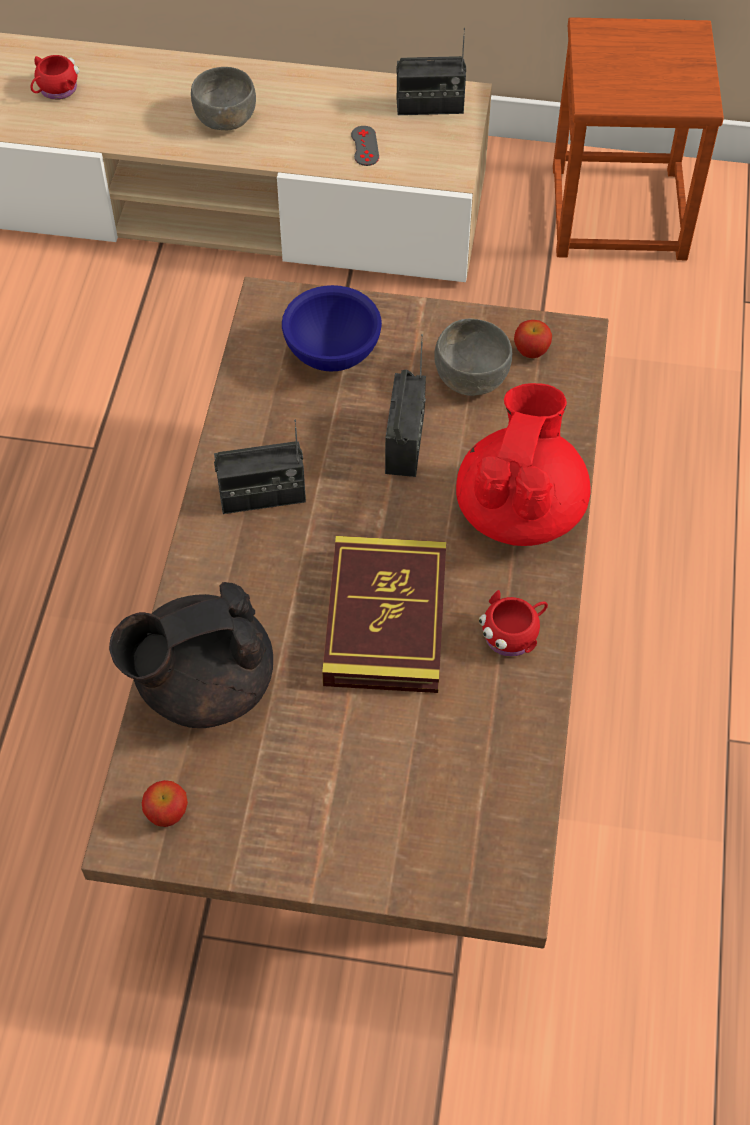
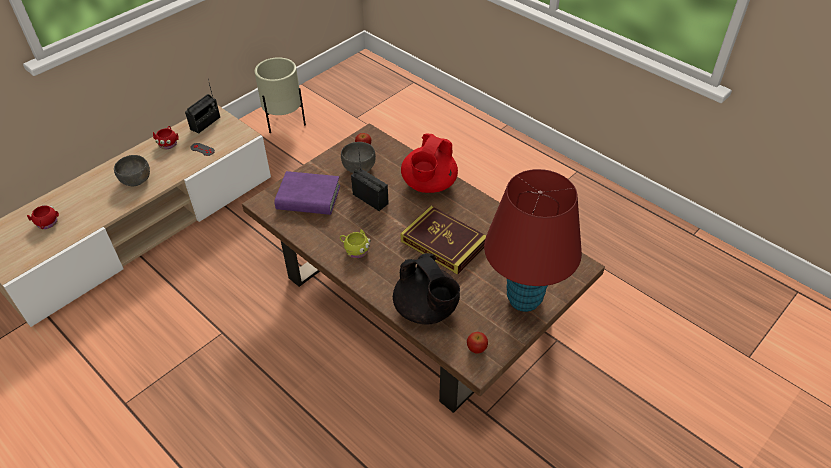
camera: 55 degrees left, 10 degrees down
(203, 685) = (427, 310): black teapot -> black teapot turned 45 degrees counterclockwise
(262, 496) = (355, 250): radio -> yellow mug
(332, 354) = (308, 198): blue bowl -> purple book
(341, 831) = (523, 299): none -> red table lamp
(513, 634) = (479, 213): red mug -> red mug (168, 143)
(520, 509) = (428, 185): red teapot -> red teapot turned 120 degrees counterclockwise
(620, 212) = (285, 123): brown stool -> beige planter

